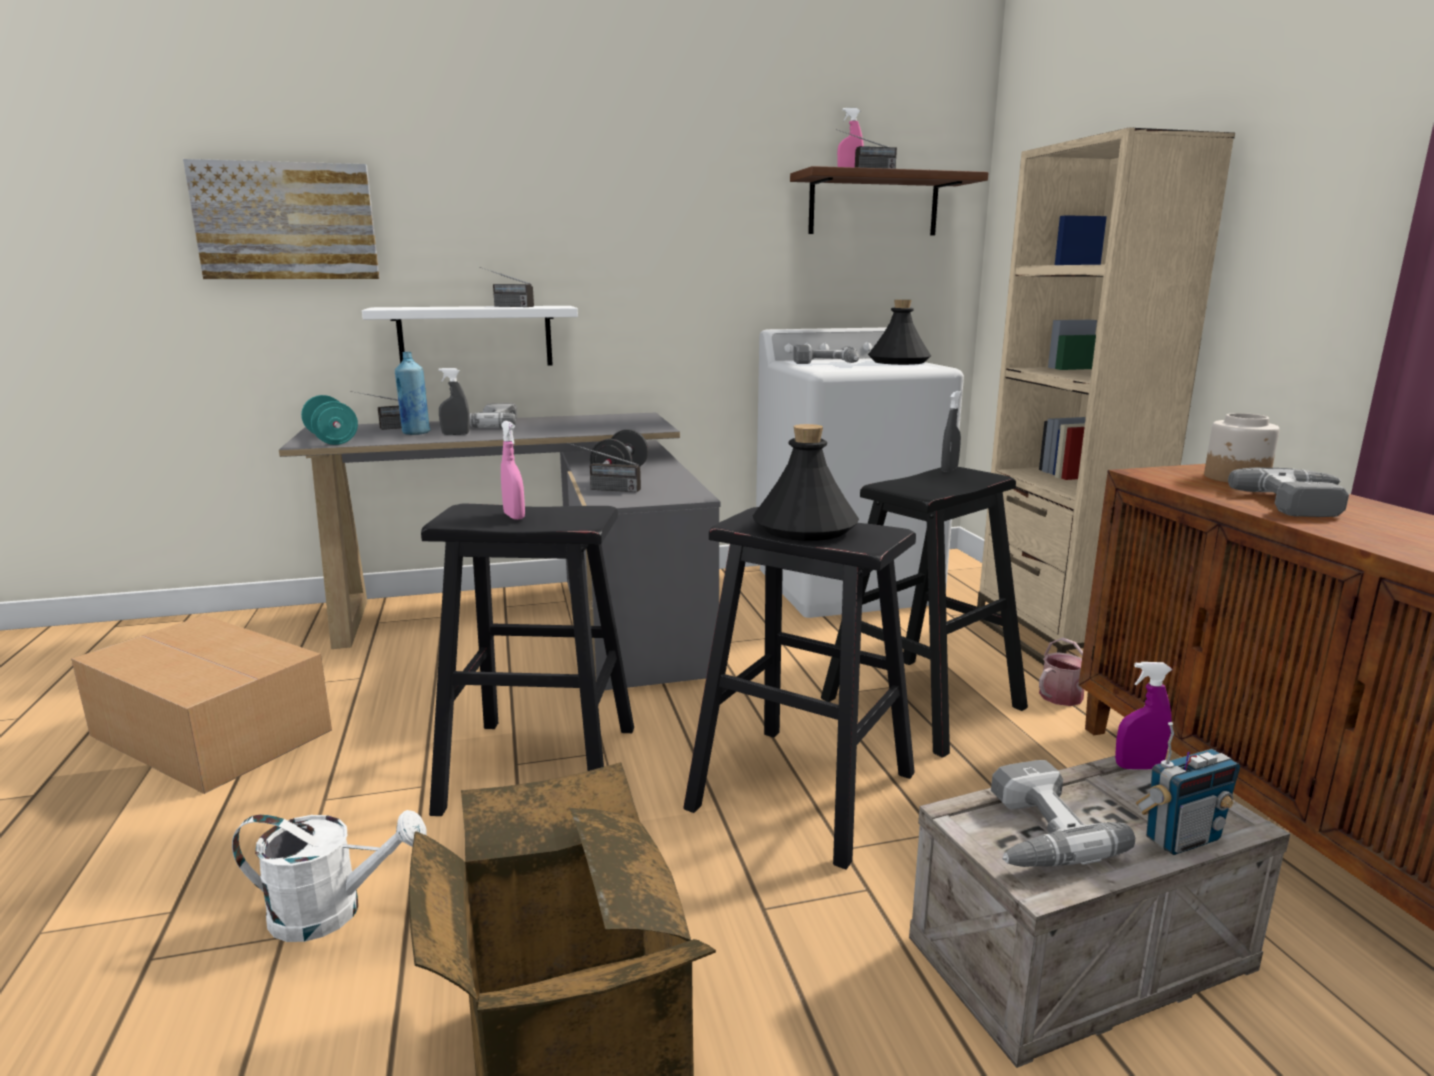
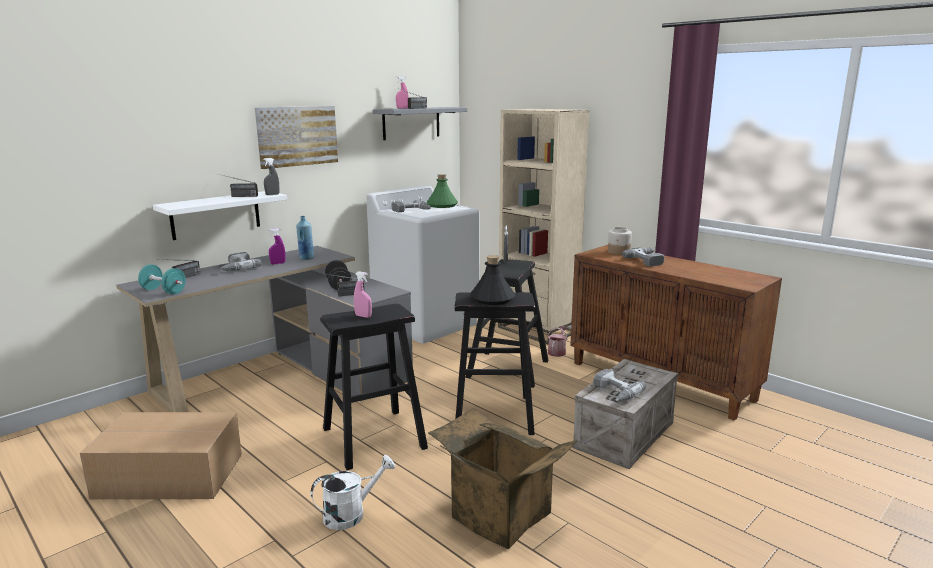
camera: 30 degrees left, 0 degrees up
(287, 222) = (97, 157): picture -> picture (297, 136)
(416, 433) = (206, 279): blue bottle -> blue bottle (306, 258)
(455, 434) = (233, 276): grey spray bottle -> grey spray bottle (272, 194)
(873, 205) = (411, 123): brown shelf -> grey shelf
(898, 362) = (442, 205): black bottle -> green bottle
(1138, 767) = (626, 365): purple spray bottle -> purple spray bottle (278, 263)
(1181, 838) = (653, 382): radio -> none

